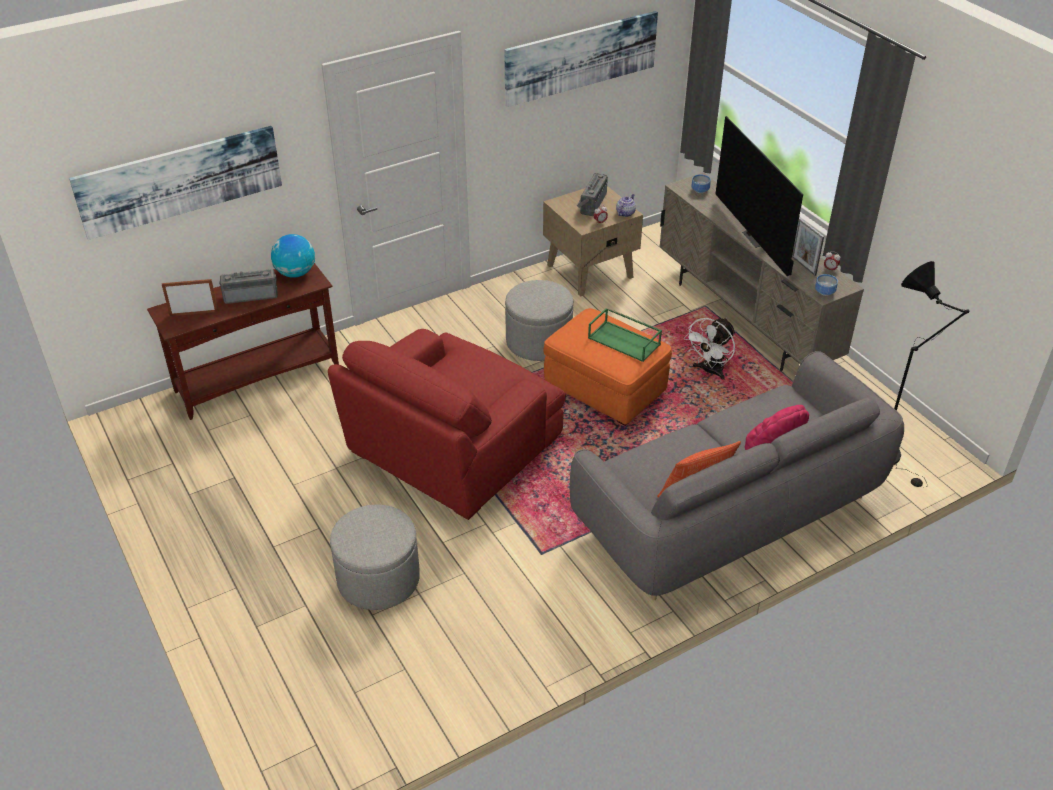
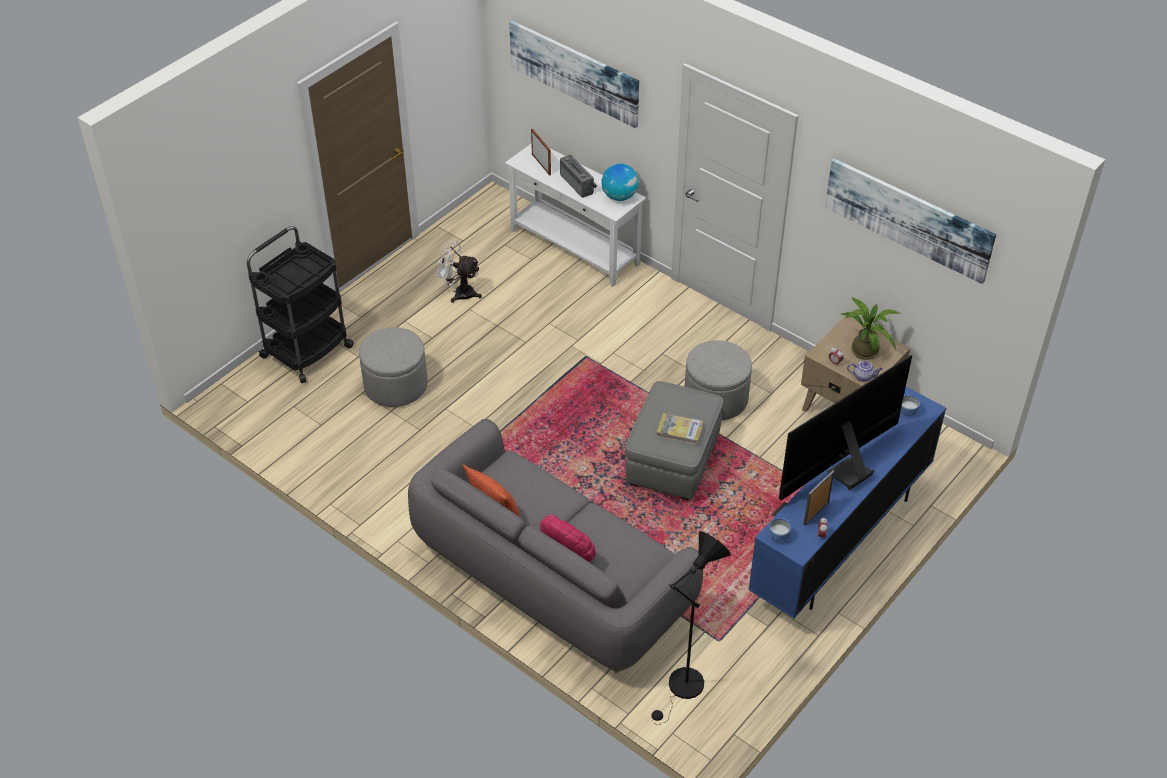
camera: 70 degrees right, 5 degrees up
(258, 378) = (575, 247): brown console table -> white console table
(263, 657) = (307, 351): none -> black cart
(452, 447) = (550, 383): red armchair -> none
(591, 203) = (864, 348): radio -> potted plant
(605, 390) = (672, 461): orange ottoman -> grey ottoman
(625, 341) = (679, 430): green tray -> book
(709, 371) = (740, 529): white fan -> white fan (459, 293)
(745, 320) = (839, 543): beige tv stand -> blue tv stand

